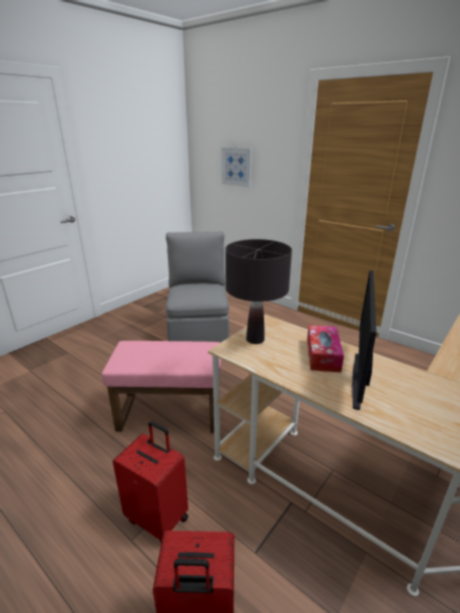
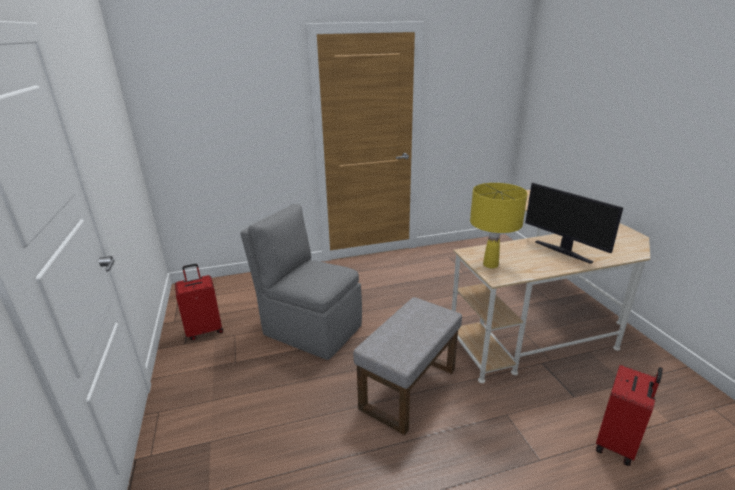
camera: 55 degrees left, 0 degrees up
(158, 518) = (525, 436): red suitcase -> red suitcase (205, 330)
(171, 413) = (408, 387): pink ottoman -> grey ottoman
(237, 166) = (225, 129): picture -> none
(255, 339) = (490, 265): black table lamp -> yellow table lamp
(322, 355) = (528, 251): tissue box -> none

